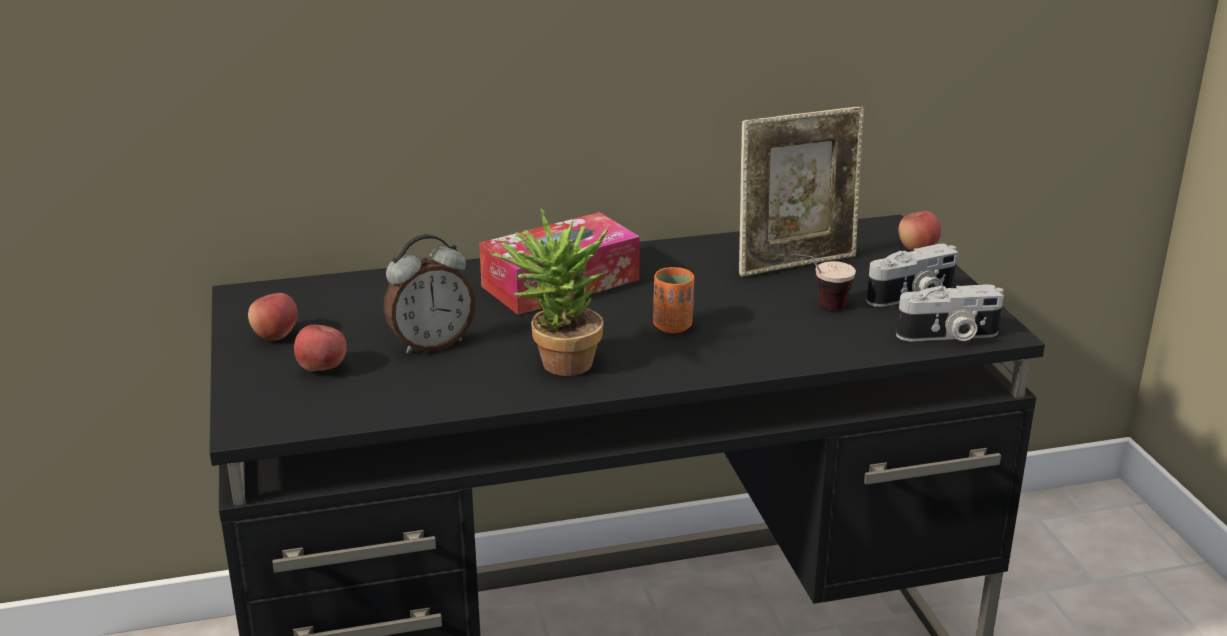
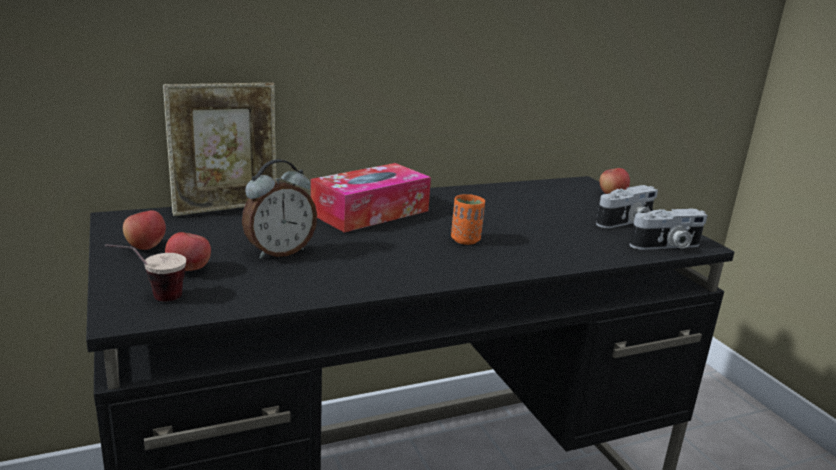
camera: 10 degrees left, 5 degrees down
(556, 364) = (385, 266): potted plant -> none
(796, 263) = (535, 202): picture frame -> picture frame (226, 208)
(818, 308) = (565, 228): cup -> cup (151, 299)

